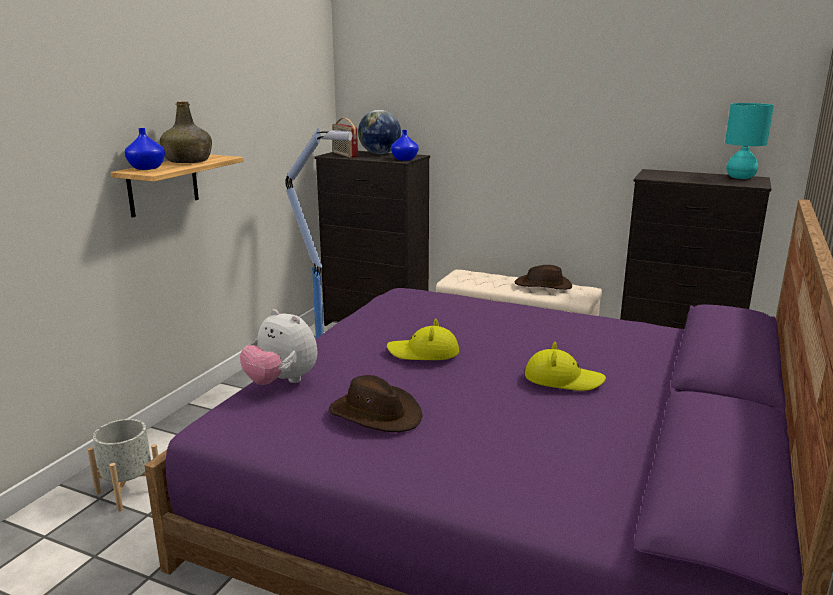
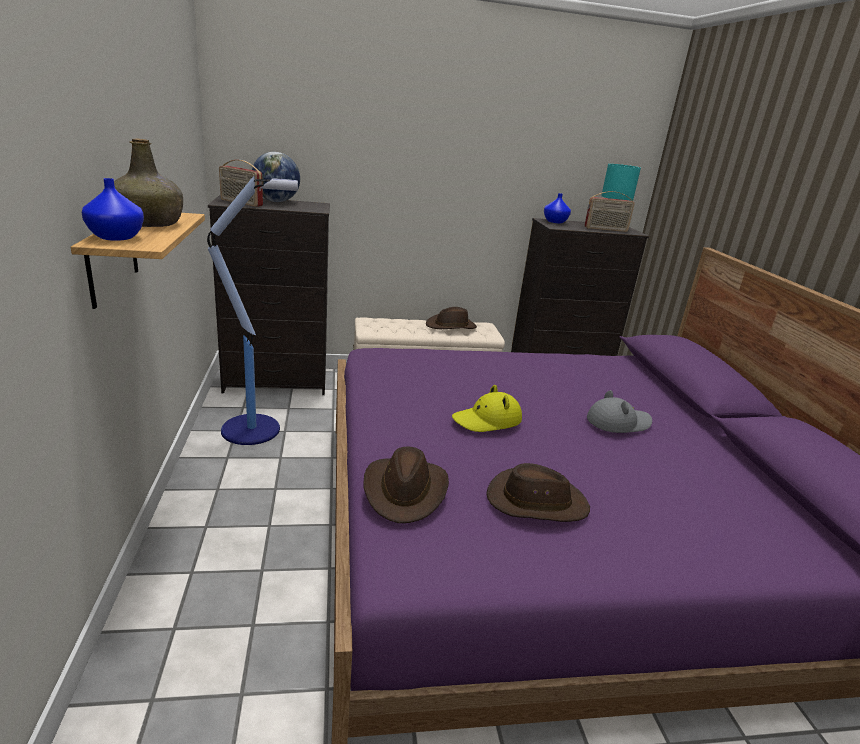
camera: 35 degrees left, 5 degrees up
(129, 491) = (184, 672): grey planter -> none
(281, 382) = (405, 491): plush toy -> brown hat
(405, 159) = (318, 209): blue vase -> blue vase (555, 222)
(563, 379) = (618, 422): yellow hat -> grey hat
(718, 181) = (606, 229): none -> radio

